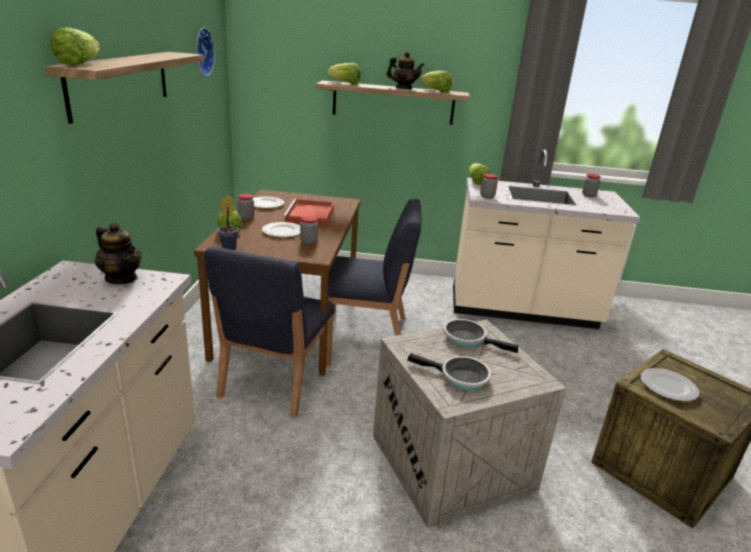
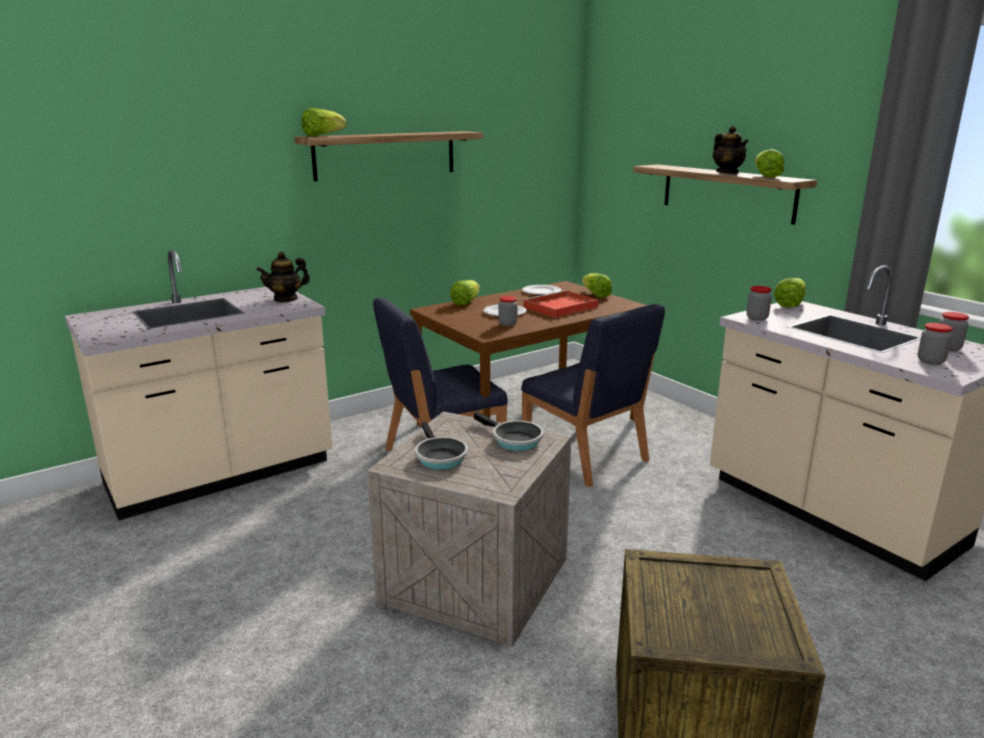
camera: 50 degrees right, 5 degrees down
(122, 278) = (286, 299): teapot -> teapot turned 60 degrees clockwise
(201, 51) = (525, 133): wall clock -> none
(230, 247) = (438, 313): potted plant -> none
(246, 217) = (499, 297): jar -> jar (930, 361)
(345, 83) = (672, 166): lettuce -> lettuce (595, 295)
(468, 339) = (513, 440): frying pan -> frying pan turned 150 degrees clockwise
(667, 386) = (683, 583): plate -> none

